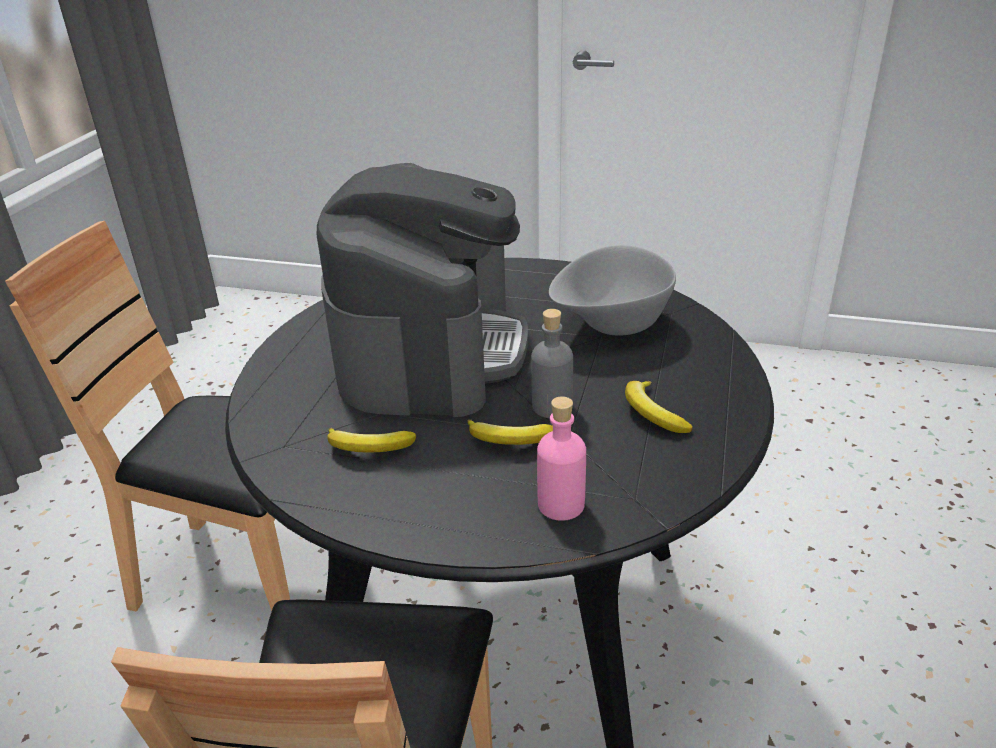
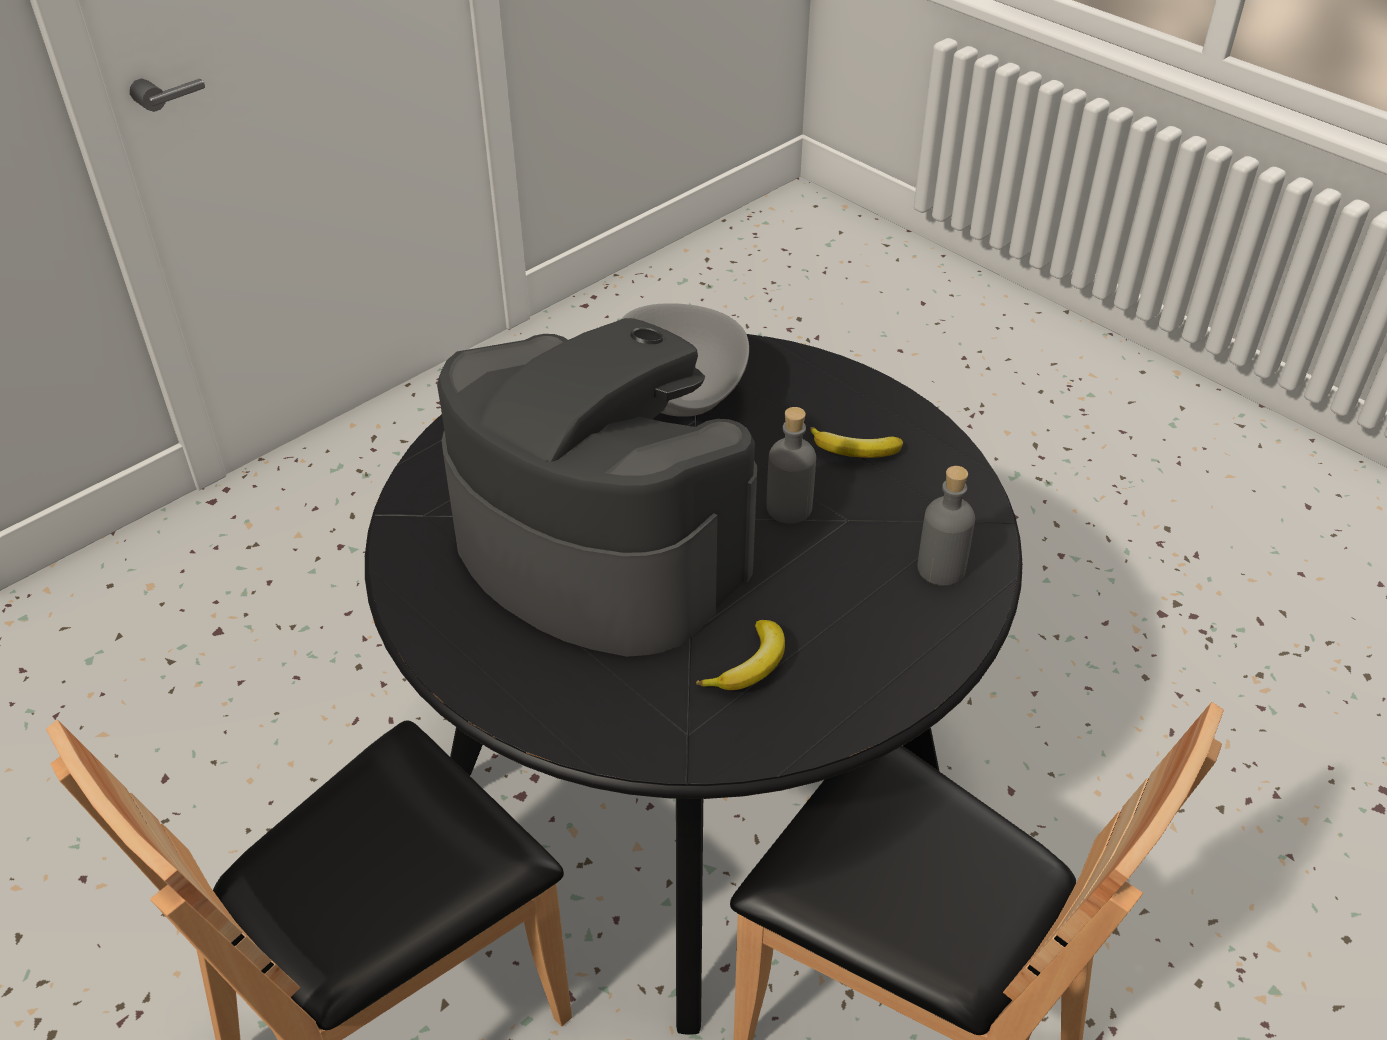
camera: 60 degrees left, 10 degrees up
(509, 440) = (820, 560): banana -> none
(561, 504) = (941, 568): pink bottle -> grey bottle

